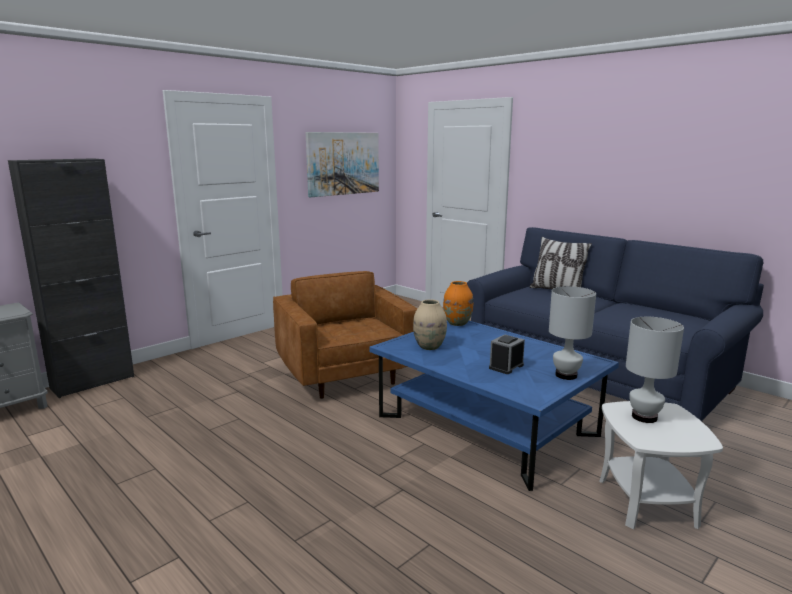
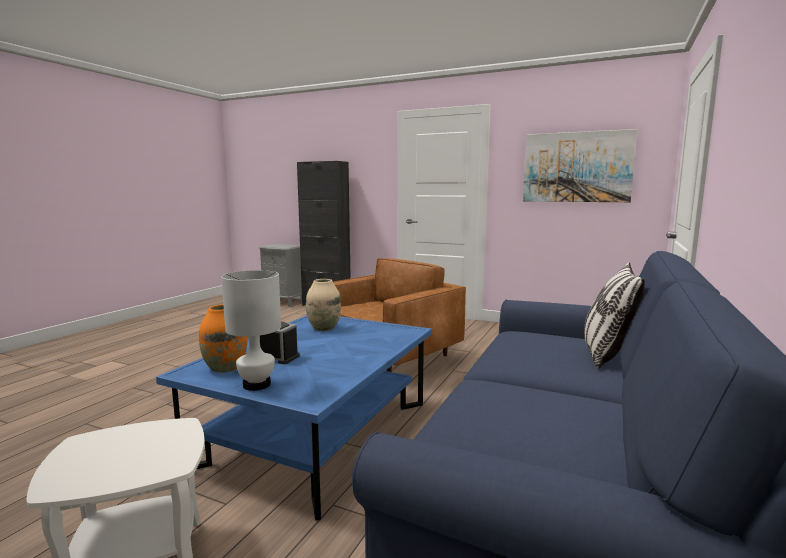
camera: 70 degrees right, 5 degrees down
(457, 323) = (406, 330): orange vase -> orange vase (224, 368)
(643, 417) = (148, 443): white table lamp -> none

